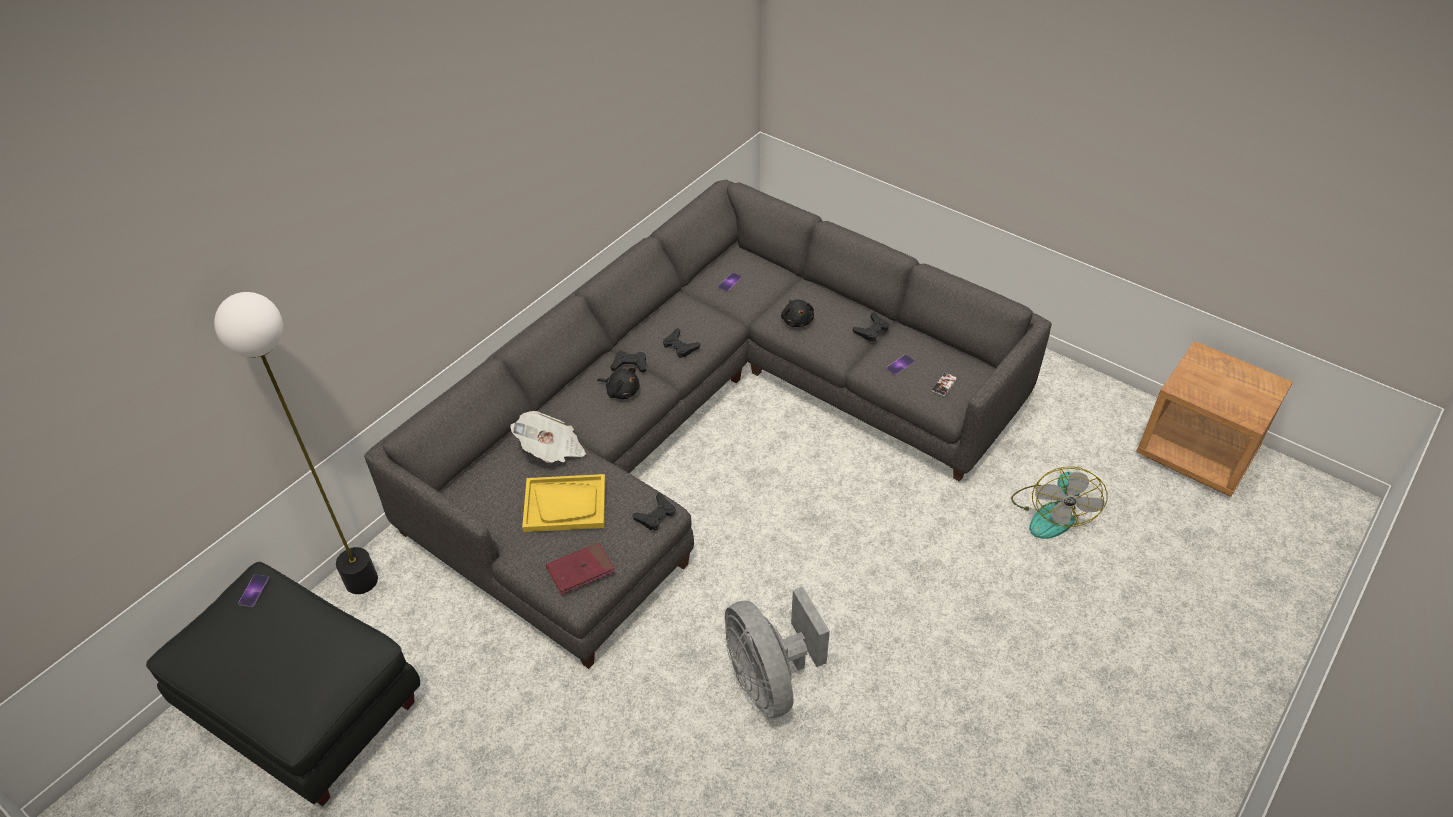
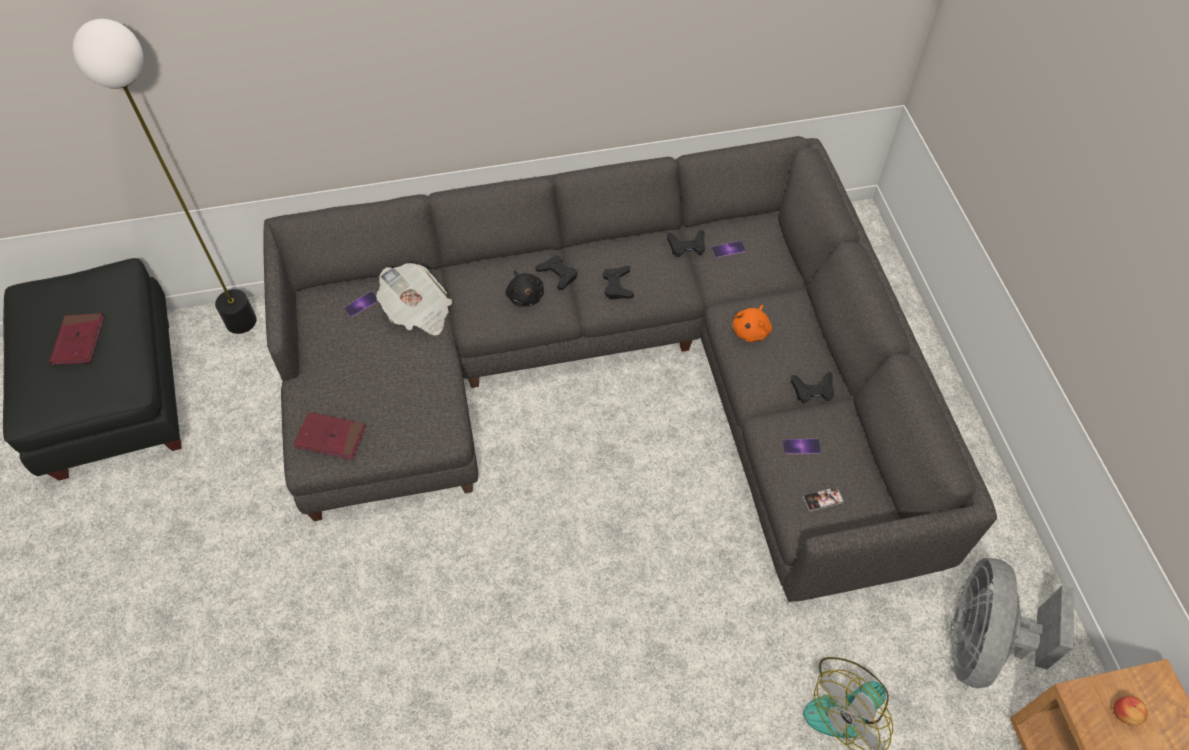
camera: 40 degrees right, 10 degrees up
(253, 590) = (106, 281): phone -> phone (361, 304)
(283, 646) = (79, 341): none -> red book
(565, 504) = (376, 369): yellow tray -> none
(656, 515) = (435, 433): black game controller -> black game controller (687, 246)
(769, 679) = (431, 648): grey fan -> grey fan (980, 643)
(797, 320) = (751, 330): black plush toy -> orange plush toy
(1204, 380) = (1124, 714): none -> apple

